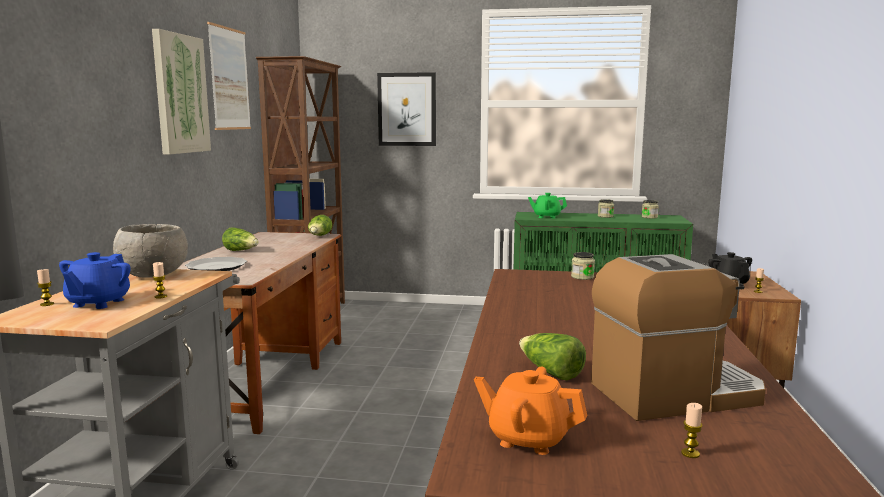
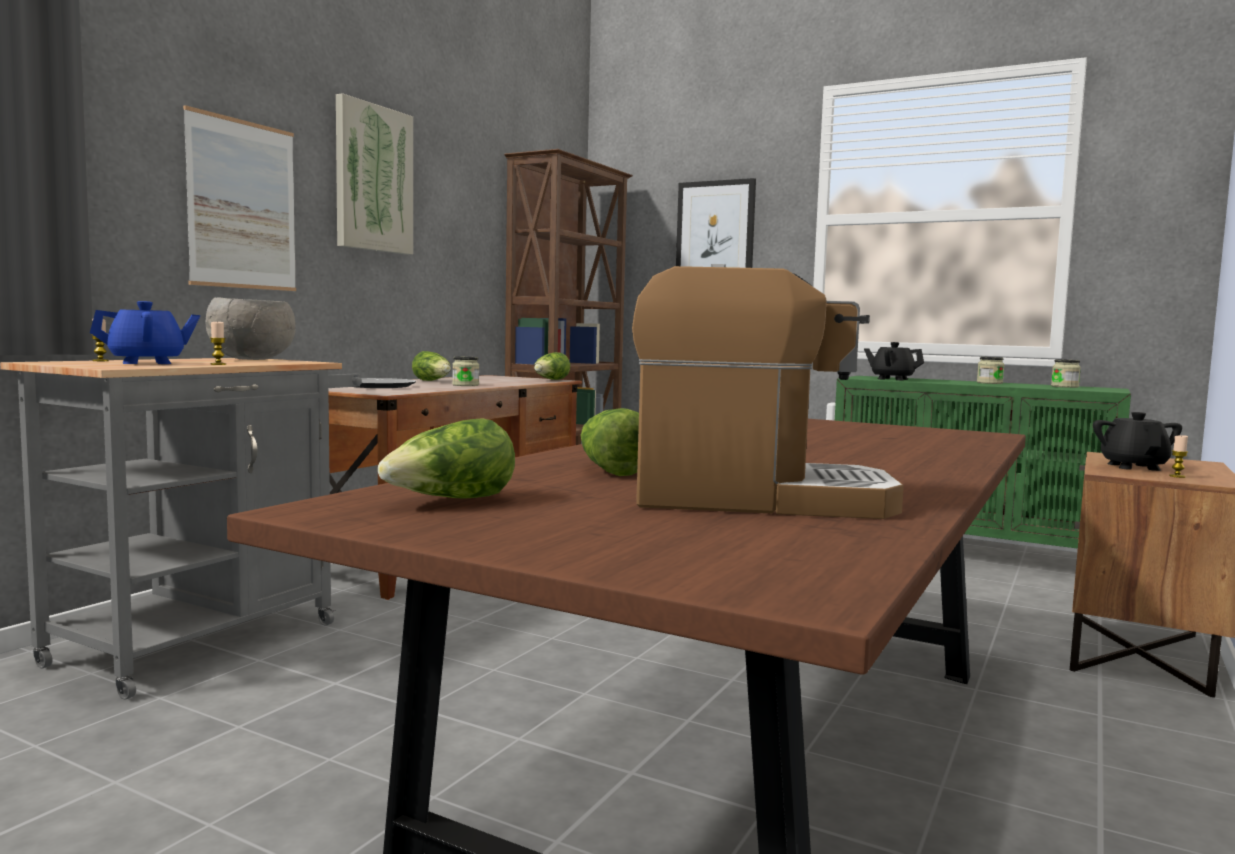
camera: 20 degrees right, 5 degrees down
(98, 303) = (147, 363): blue teapot -> blue teapot turned 150 degrees counterclockwise
(229, 79) = (457, 174): picture -> picture (242, 205)
(528, 439) = (451, 501): orange teapot -> lettuce
(546, 217) = (892, 379): green teapot -> black teapot
(582, 277) = (850, 425): jar -> jar (465, 385)
(690, 453) = (654, 533): candle -> none

